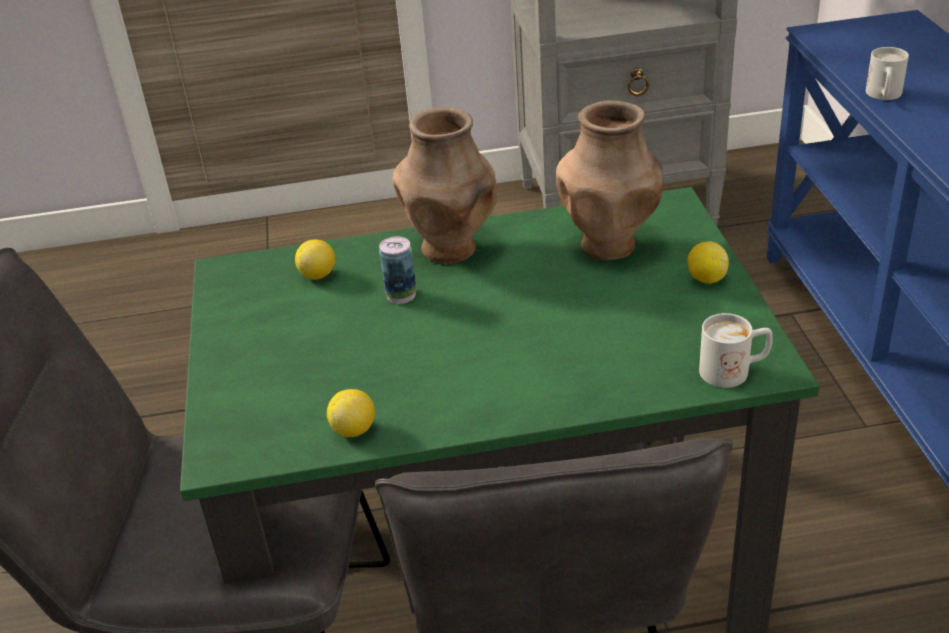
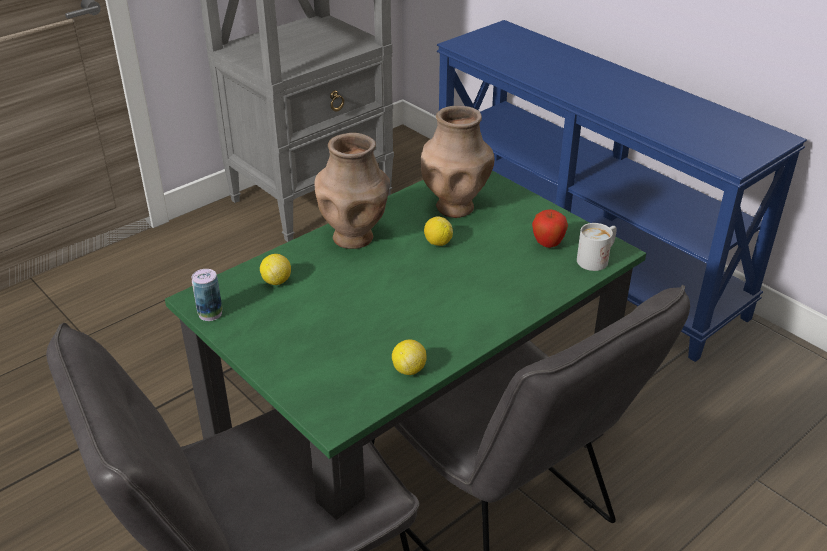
camera: 35 degrees left, 0 degrees up
(401, 295) = (351, 276): can -> can (210, 313)
(683, 330) = (547, 244): none -> apple
(706, 278) = (532, 211): lemon -> lemon (437, 242)
(883, 96) = (534, 77): white mug -> none

